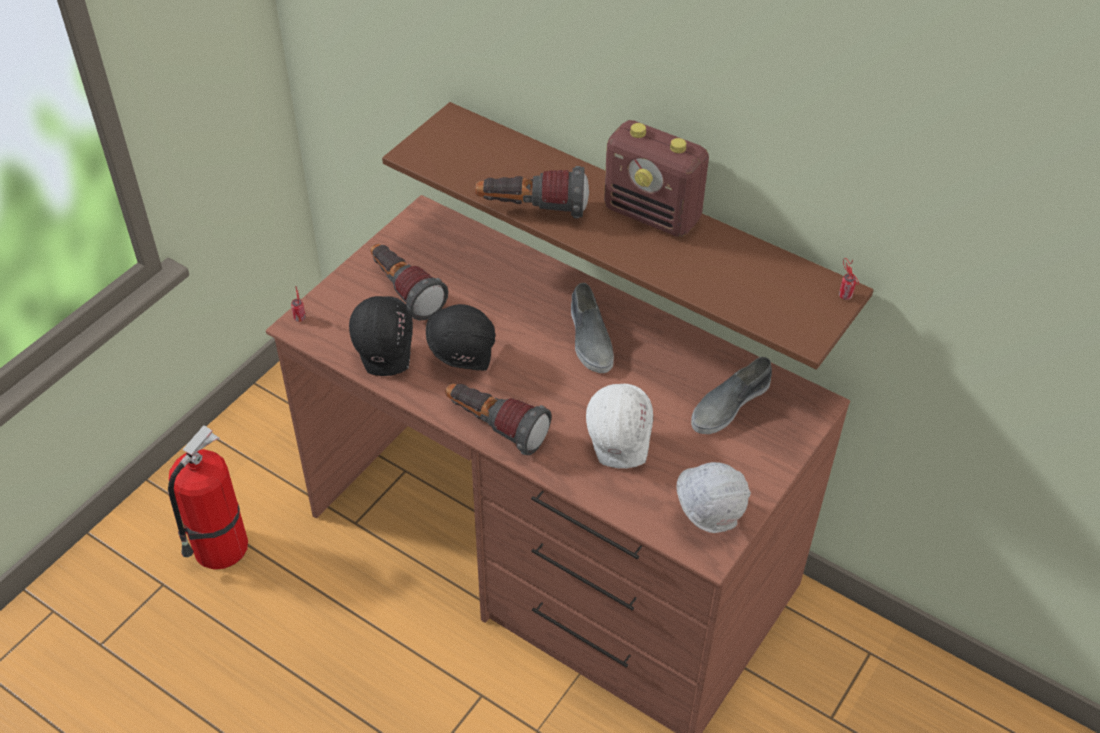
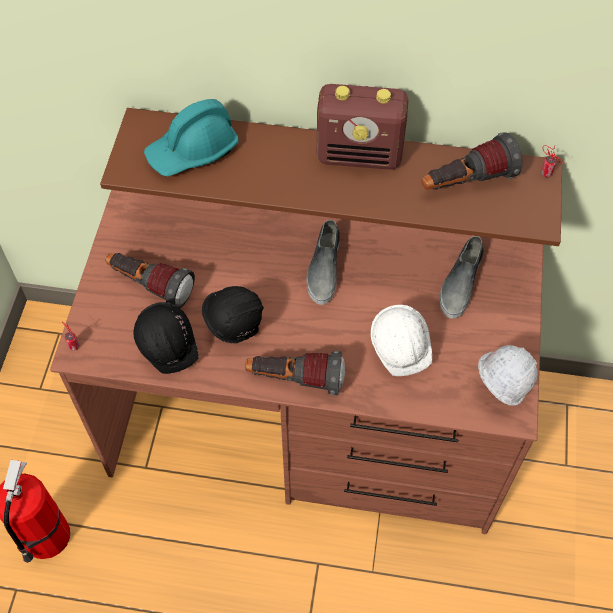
camera: 25 degrees left, 10 degrees up
(487, 158) = (193, 151): none -> turquoise hard hat
(532, 210) = (260, 188): flashlight -> flashlight (466, 183)
(590, 338) = (324, 268): grey shoe -> grey shoe turned 45 degrees clockwise

